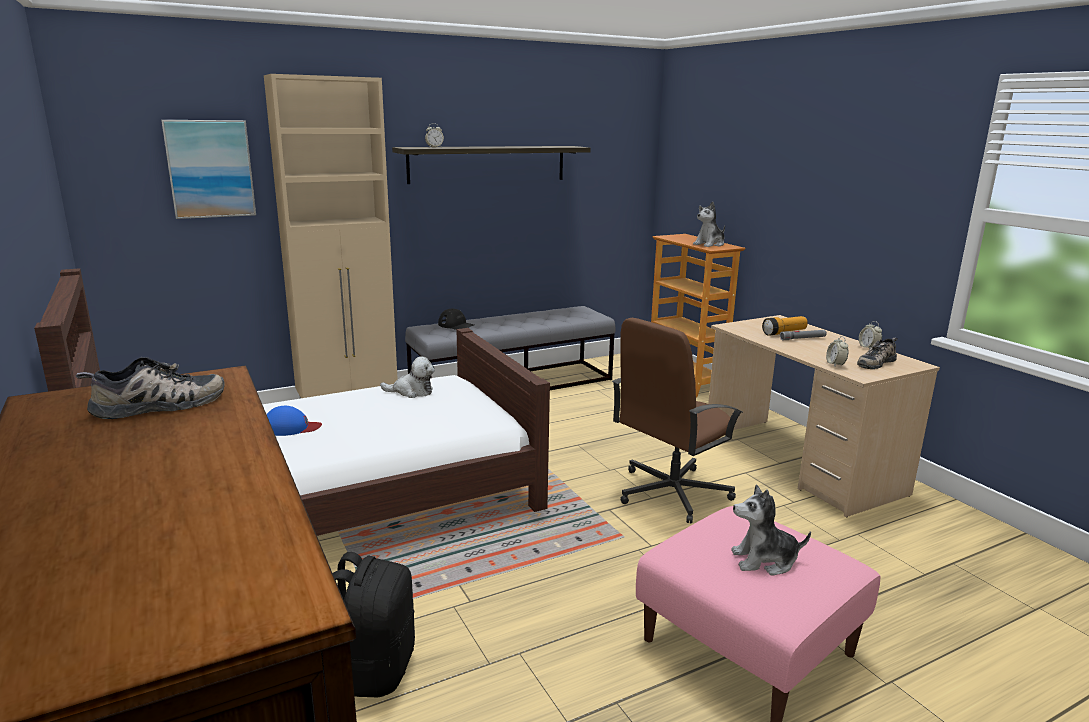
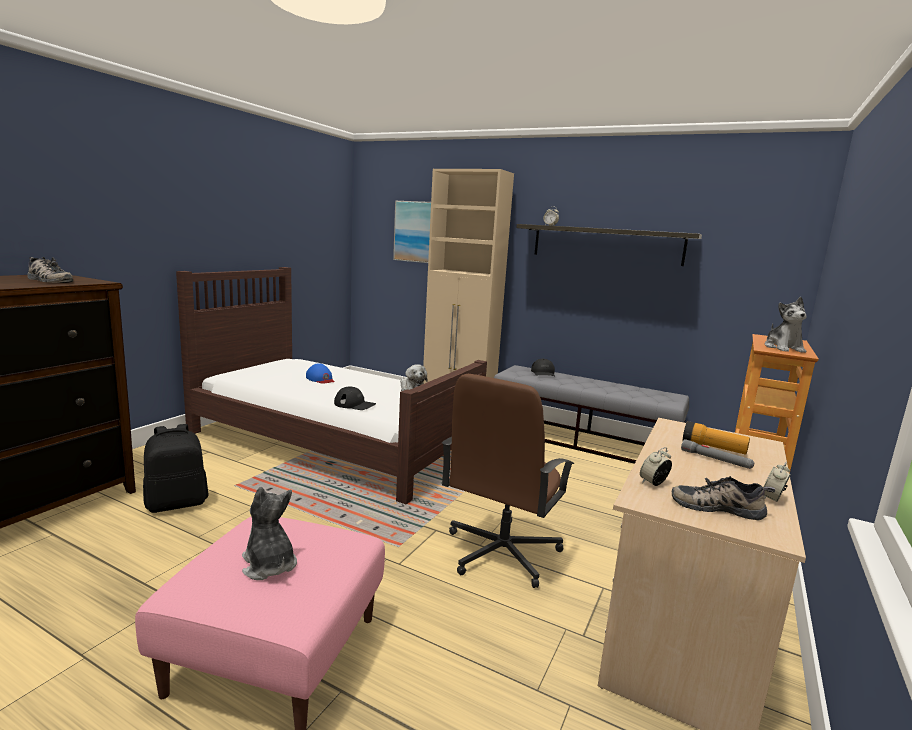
camera: 55 degrees right, 5 degrees down
(425, 431) = (355, 404): none -> black cap
(671, 493) = (501, 553): brown office chair -> brown office chair turned 75 degrees counterclockwise
(709, 244) = (783, 348): plush toy -> plush toy turned 105 degrees counterclockwise

